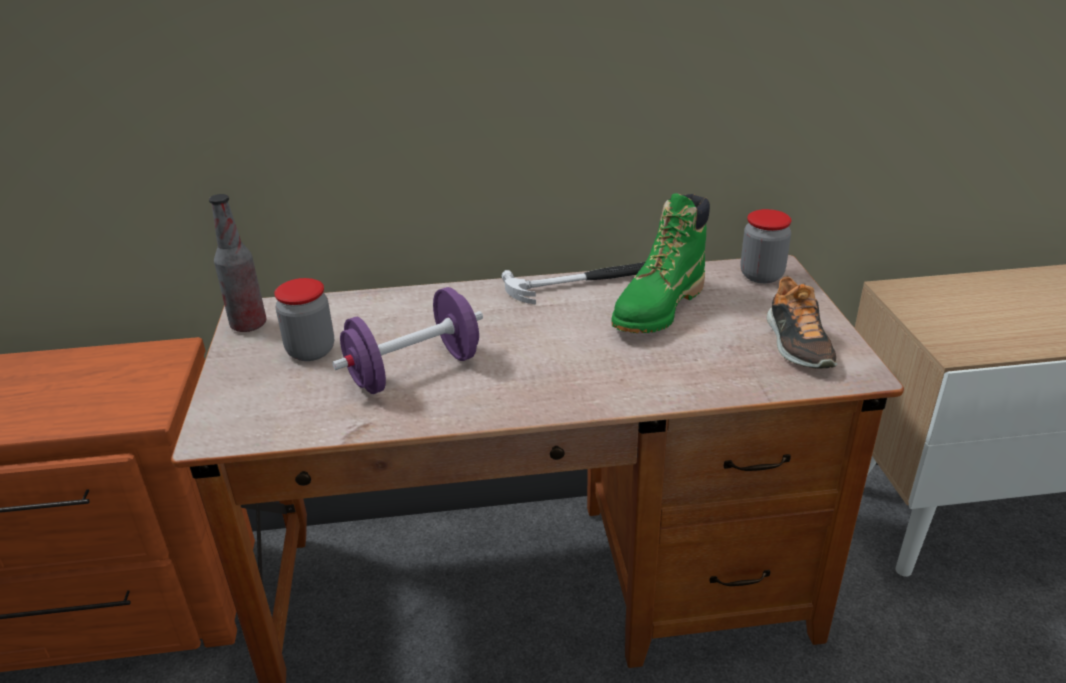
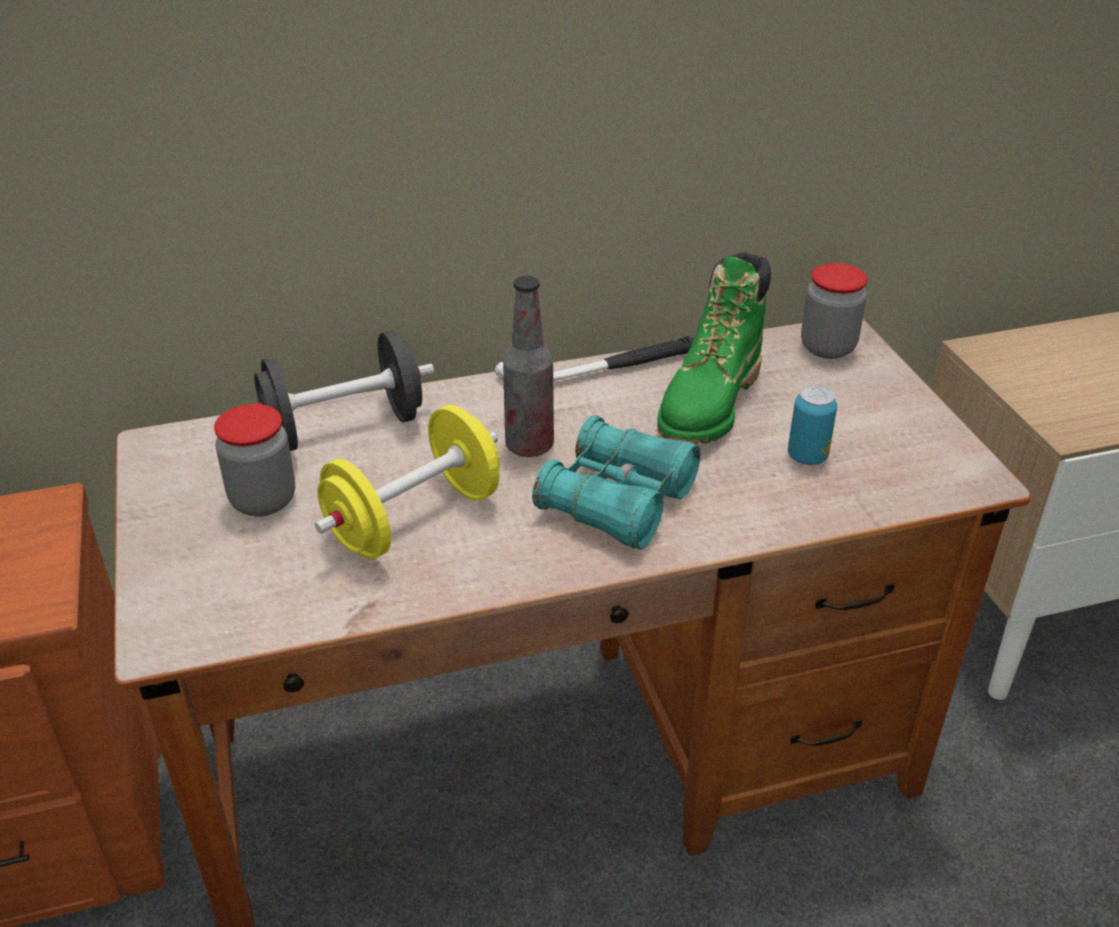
camera: 10 degrees left, 5 degrees up
(248, 325) = (162, 467): bottle -> bottle (529, 446)
(382, 308) = (344, 428): none -> black dumbbell
(414, 371) = (414, 519): purple dumbbell -> yellow dumbbell
(569, 369) = (617, 501): none -> turquoise binoculars
(725, 349) = (807, 456): none -> can
(797, 344) = (893, 443): shoe -> none

